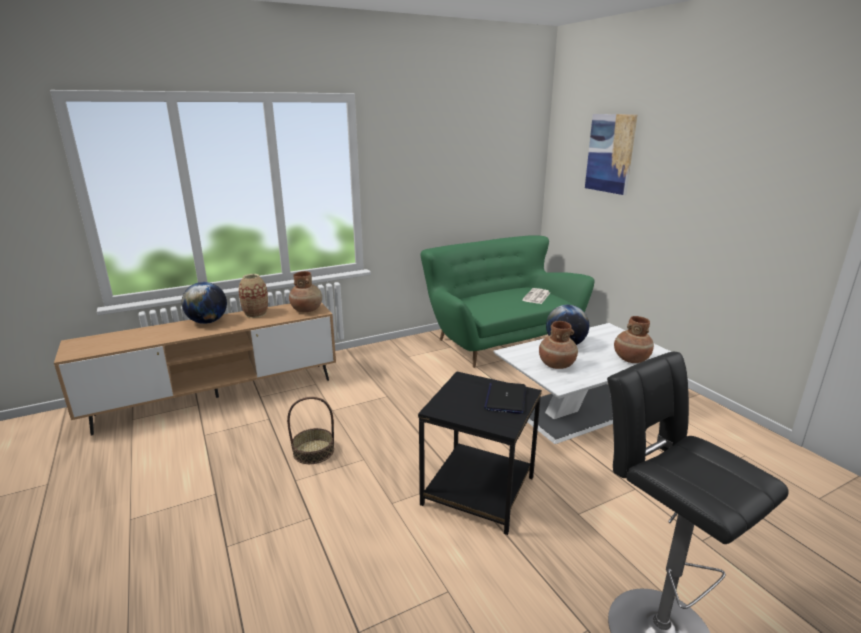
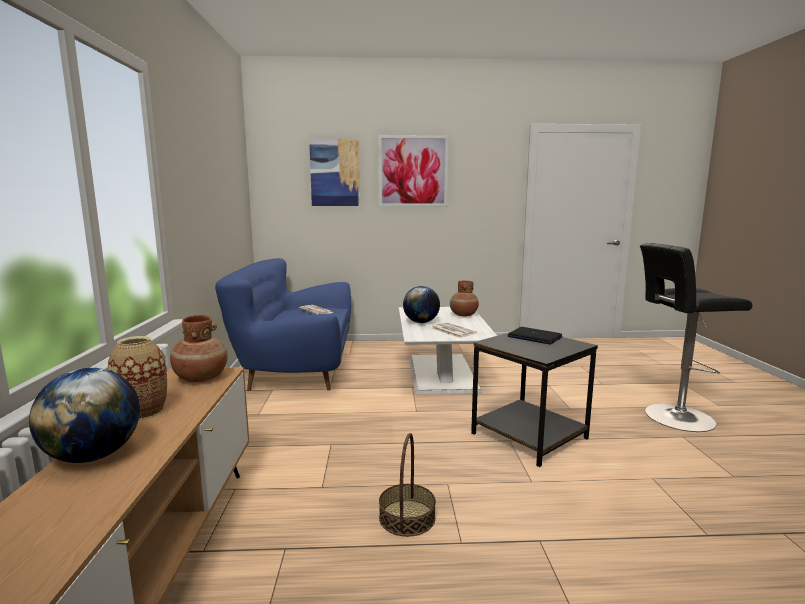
camera: 65 degrees left, 10 degrees down
(498, 340) = (295, 368): green sofa -> blue sofa
(556, 364) = (452, 331): brown vase -> newspaper
(689, 159) = (413, 171): none -> picture

